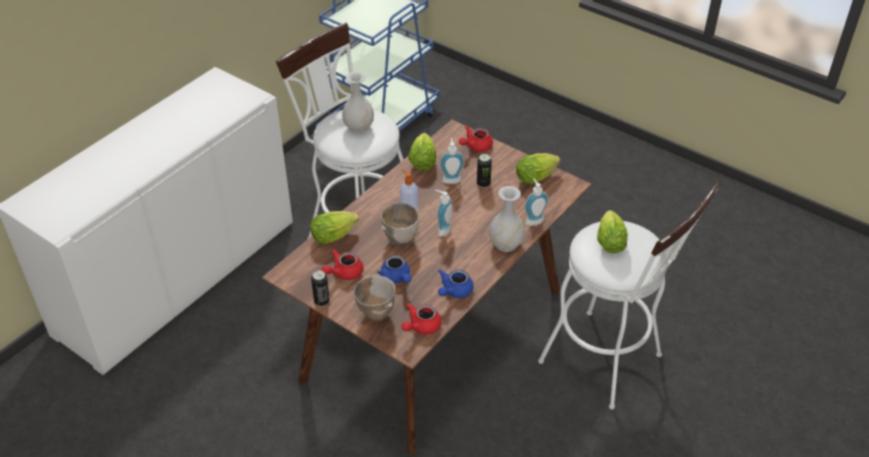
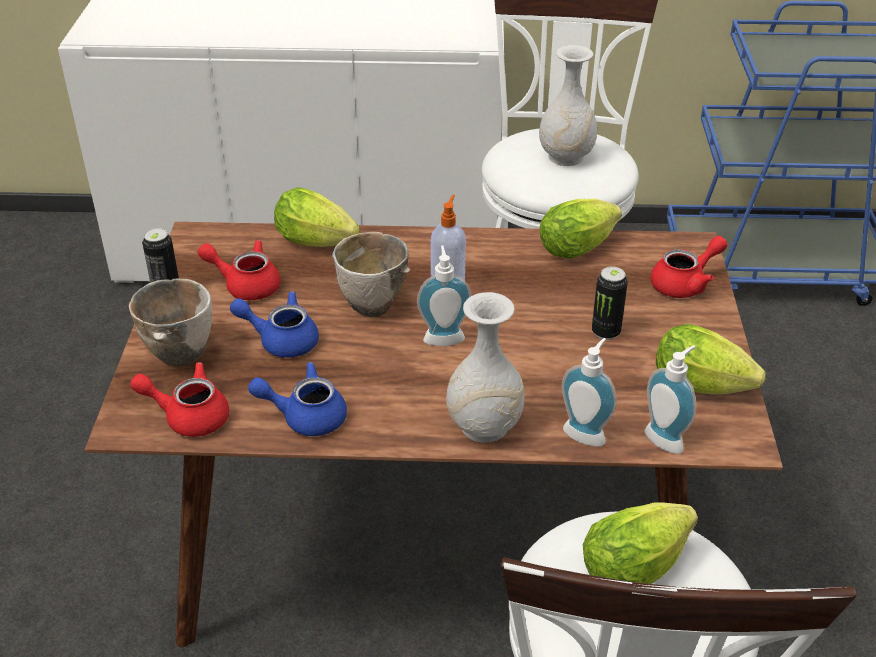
camera: 55 degrees right, 5 degrees down
(397, 278) = (281, 340): blue teapot -> blue teapot turned 75 degrees clockwise
(451, 179) = (574, 293): soap dispenser -> soap dispenser (667, 438)
(475, 146) = (685, 284): red teapot -> red teapot turned 135 degrees clockwise

